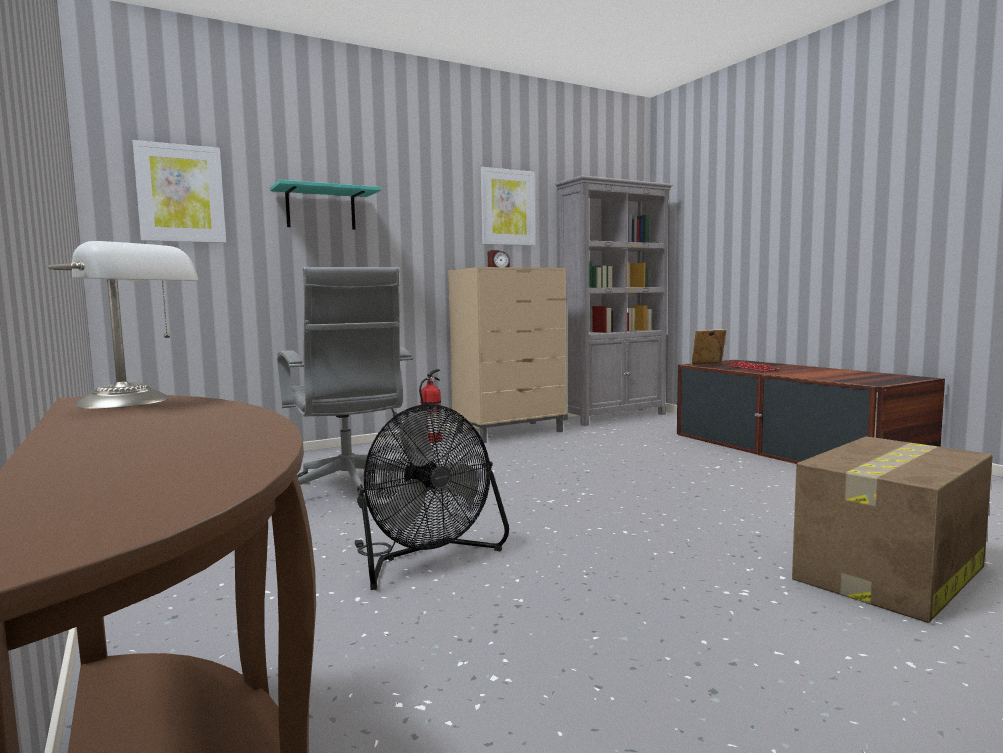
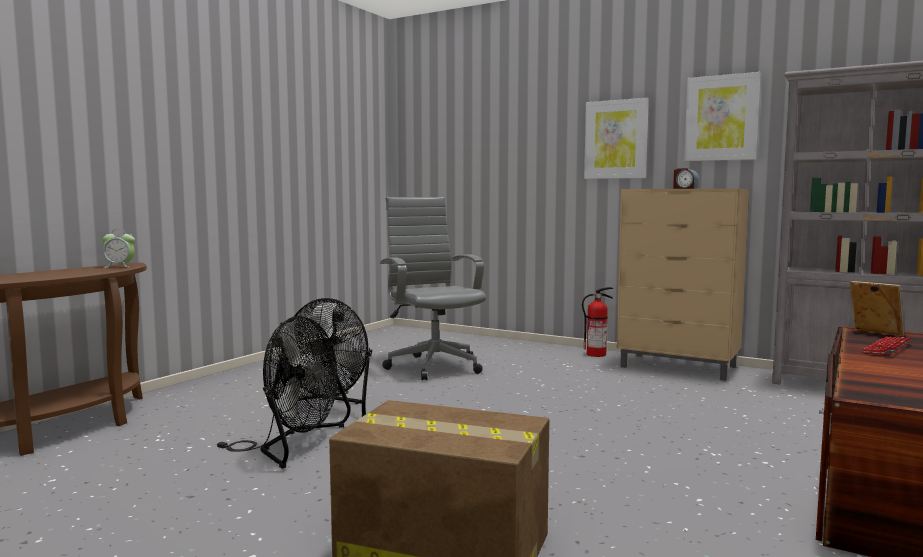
camera: 60 degrees right, 0 degrees up
(136, 402) = (120, 266): white table lamp -> alarm clock
(180, 193) = (440, 137): picture -> picture (616, 139)
(321, 209) = (529, 139): turquoise shelf -> none
(350, 492) = (433, 366): grey office chair -> grey office chair turned 120 degrees clockwise
(557, 601) = (291, 444): none -> black fan

